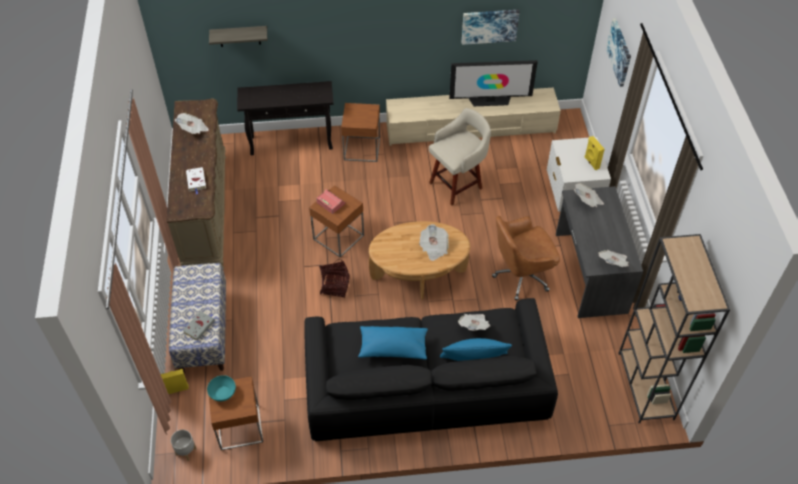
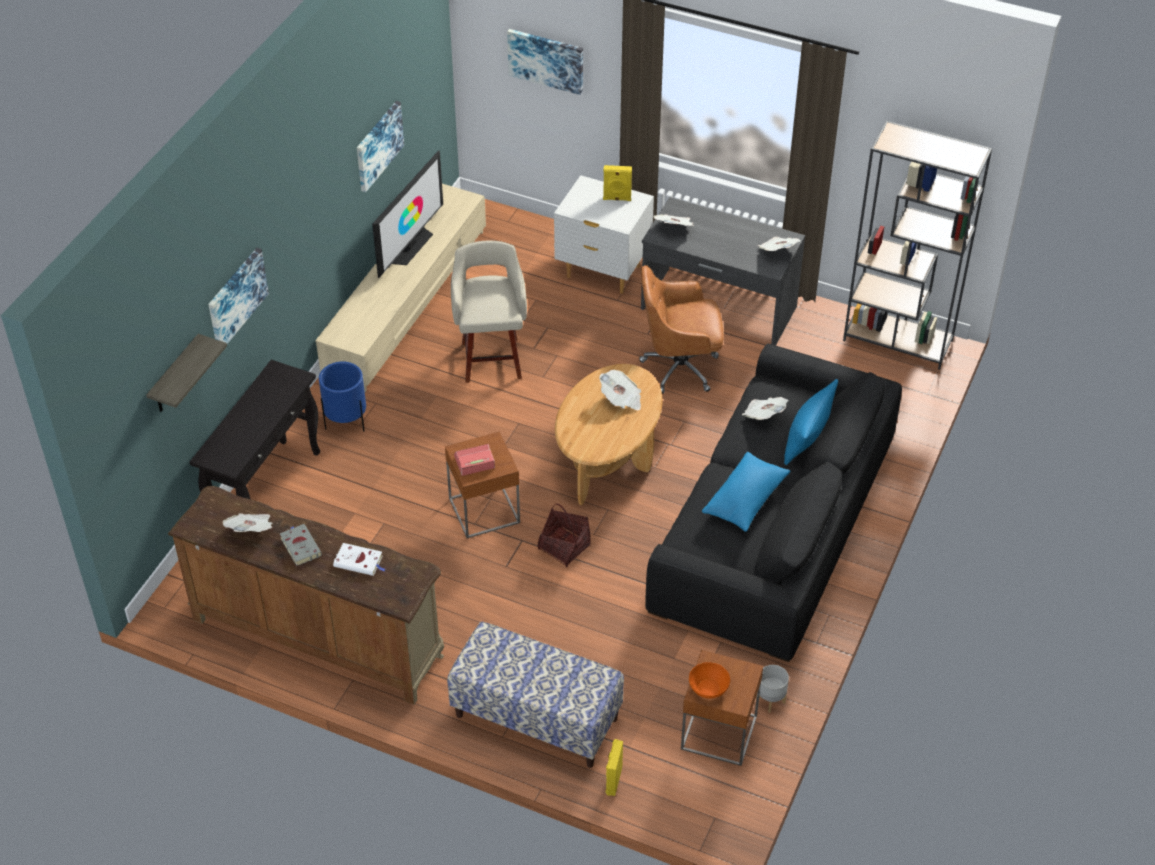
camera: 60 degrees left, 5 degrees down
(186, 451) = (719, 805): grey planter -> grey planter (770, 700)
(199, 326) = (576, 681): grey book -> grey book (300, 546)
(222, 393) = (708, 688): turquoise bowl -> orange bowl
(310, 28) = (236, 297): none -> picture
(362, 149) = (346, 422): brown side table -> blue planter
(521, 276) = (679, 367): brown office chair -> brown office chair turned 75 degrees clockwise

